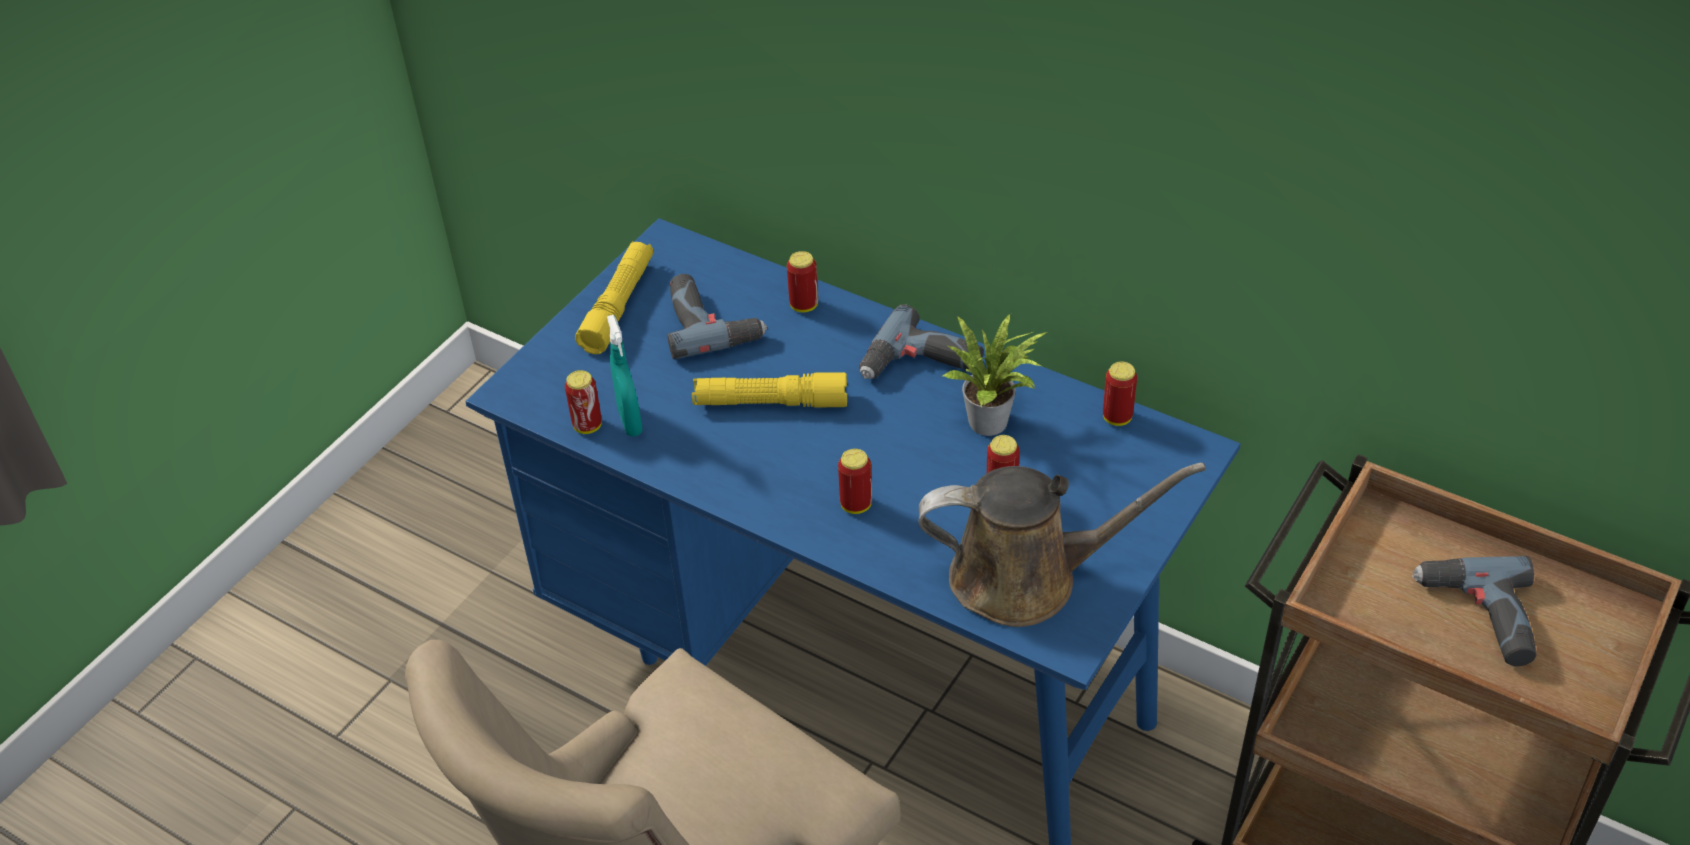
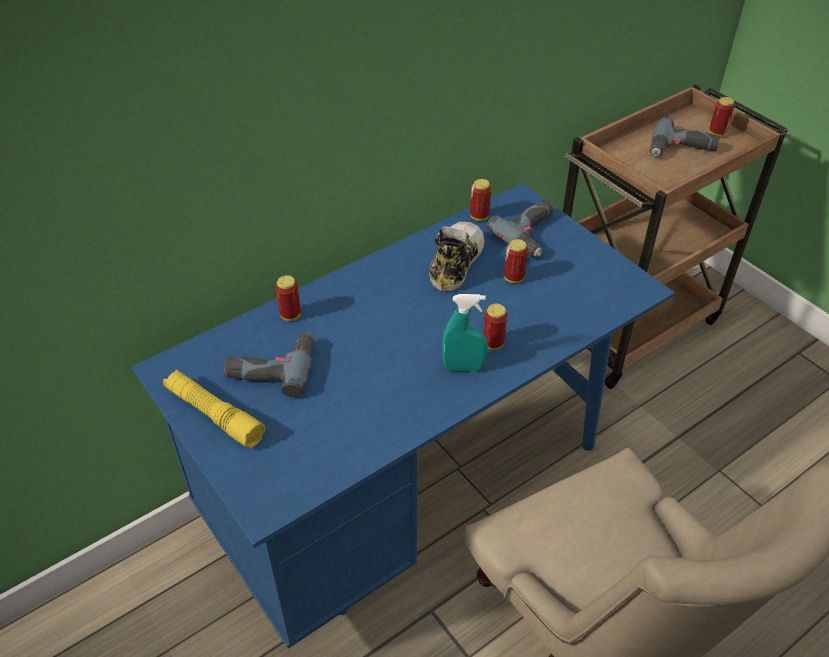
camera: 70 degrees left, 0 degrees up
(587, 425) = (334, 467): can -> can (717, 133)
(630, 421) = (346, 440): turquoise spray bottle -> turquoise spray bottle (463, 367)
(770, 403) = (375, 358): yellow flashlight -> none
(921, 366) = (386, 278): power drill -> power drill (532, 234)
(993, 421) = (454, 264): potted plant -> shoe
(1026, 577) = (587, 289): brown watering can -> none

